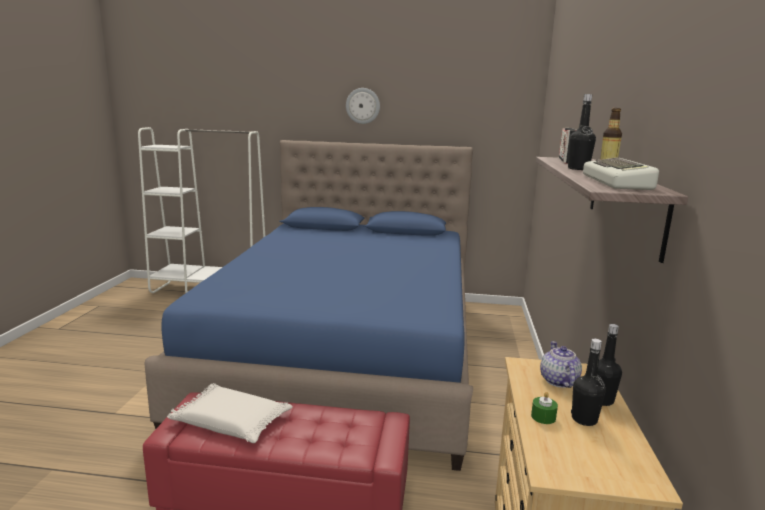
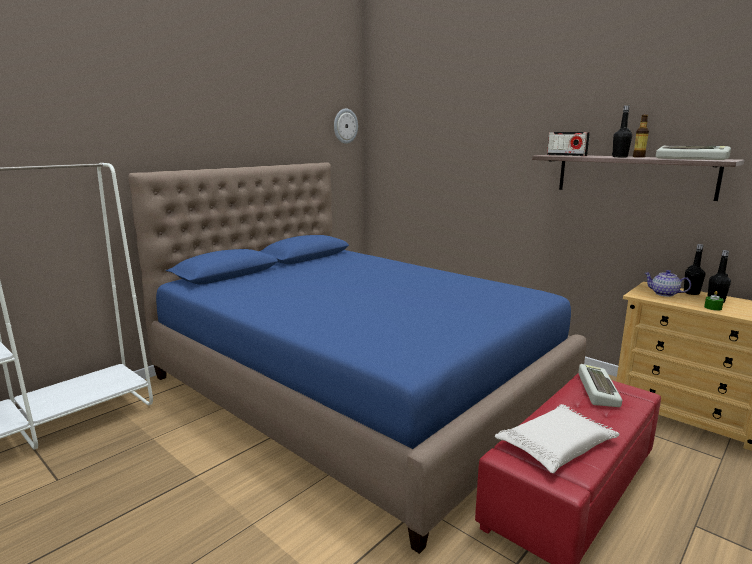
camera: 55 degrees left, 0 degrees up
(362, 426) = (596, 389): none -> keyboard
(363, 106) = (220, 123): wall clock -> wall clock (345, 126)

